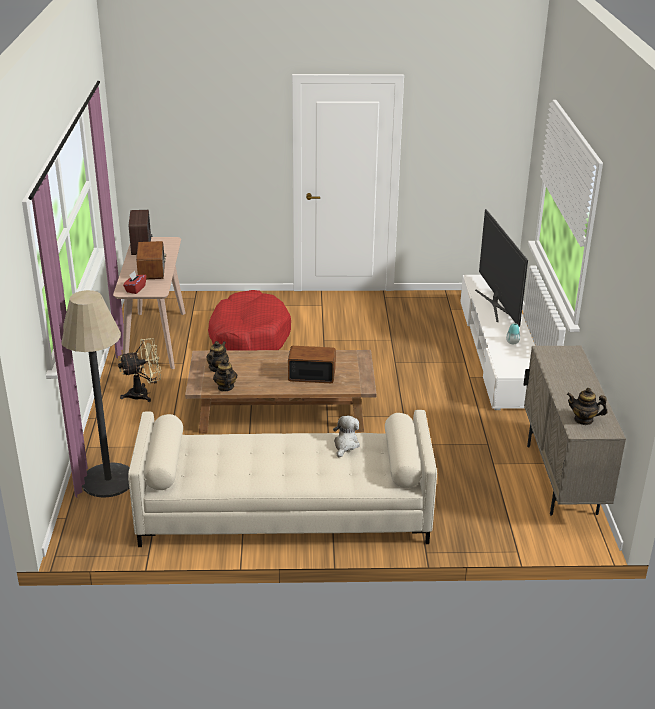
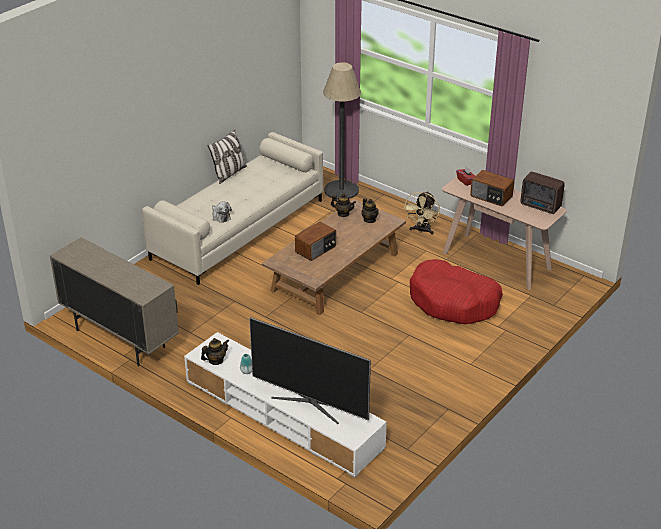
camera: 130 degrees right, 5 degrees up
(246, 489) = (229, 174): none -> pillow
(583, 420) = (84, 252): teapot -> teapot (216, 361)

